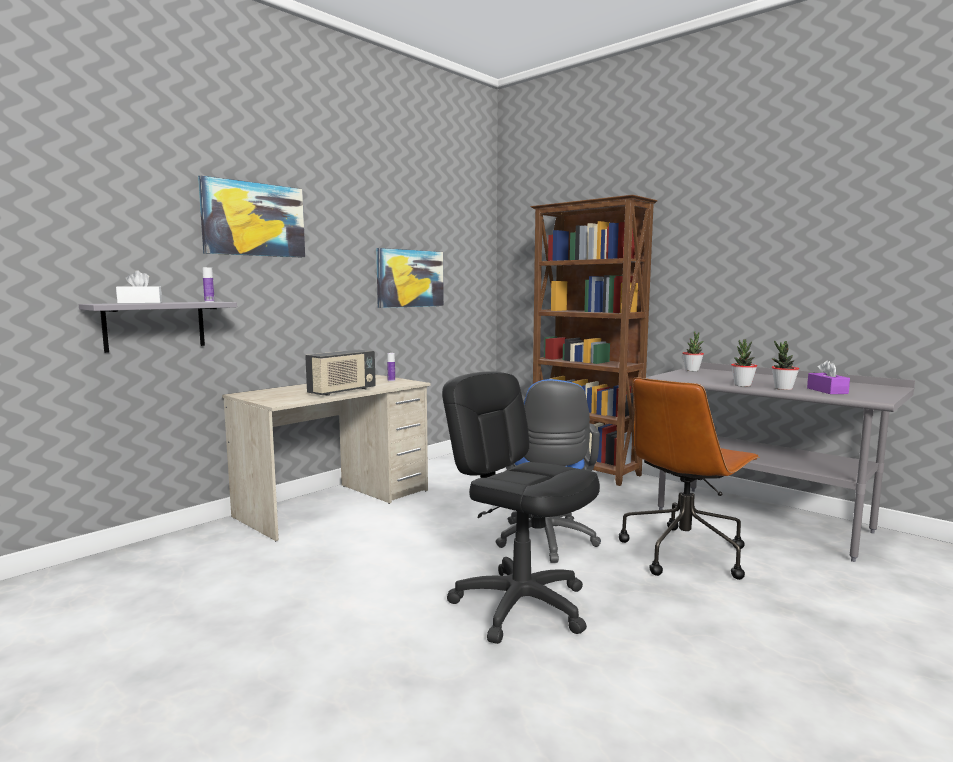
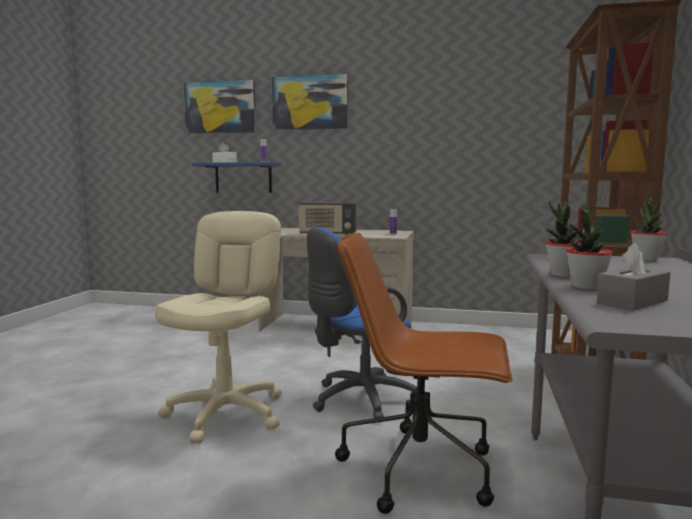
camera: 60 degrees right, 0 degrees up
(155, 325) = (243, 178): grey shelf -> blue shelf
(410, 278) = (462, 142): picture -> picture (220, 107)
(521, 605) = (226, 414): black office chair -> beige office chair
(827, 391) = (632, 302): purple tissue box -> grey tissue box

